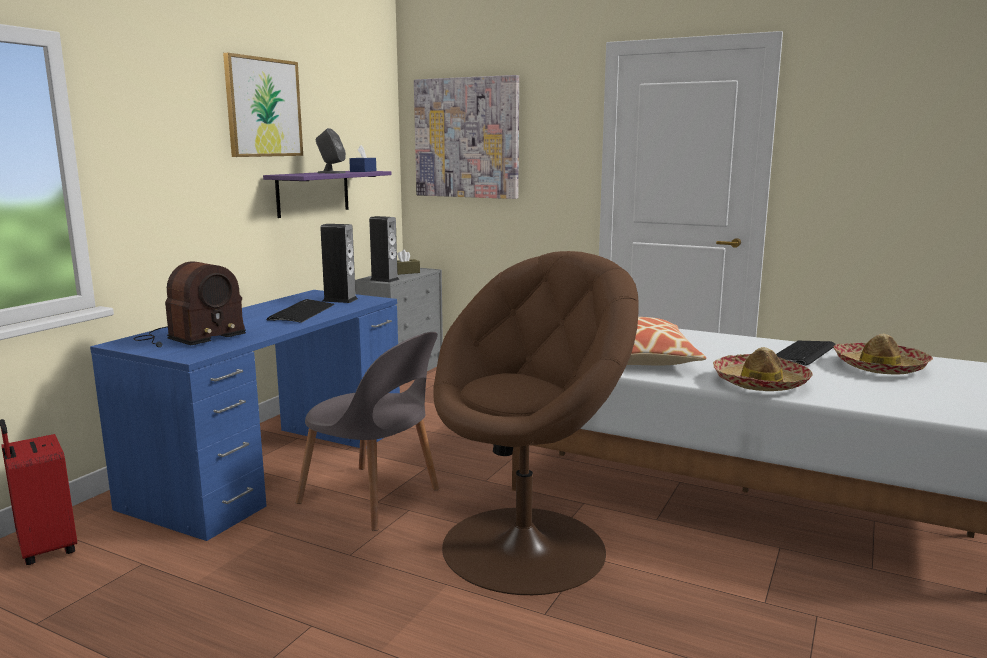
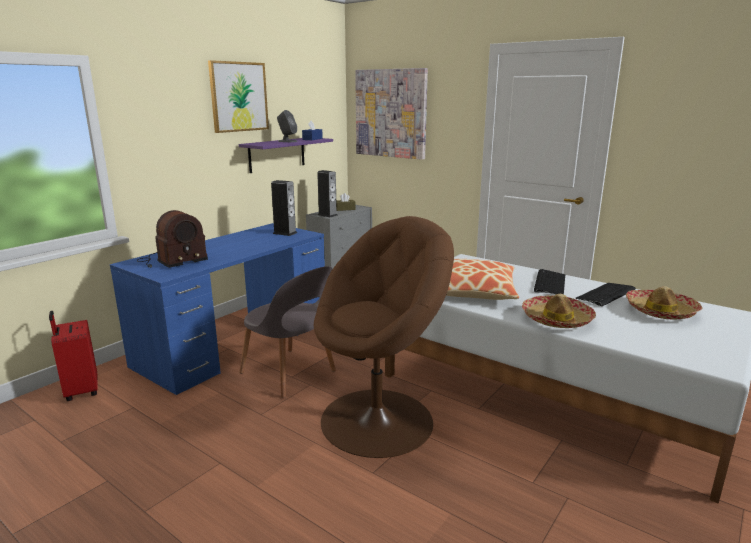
camera: 10 degrees right, 5 degrees up
(301, 312) = (254, 243): keyboard -> keyboard (549, 283)

